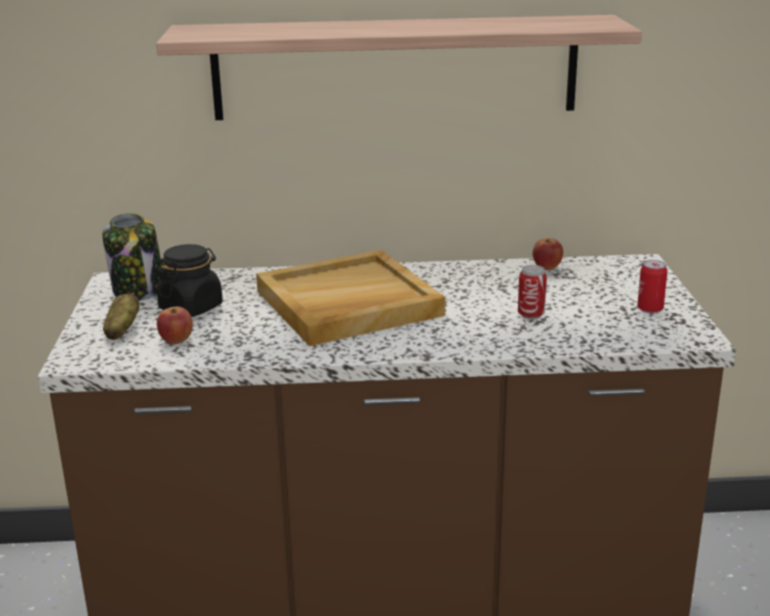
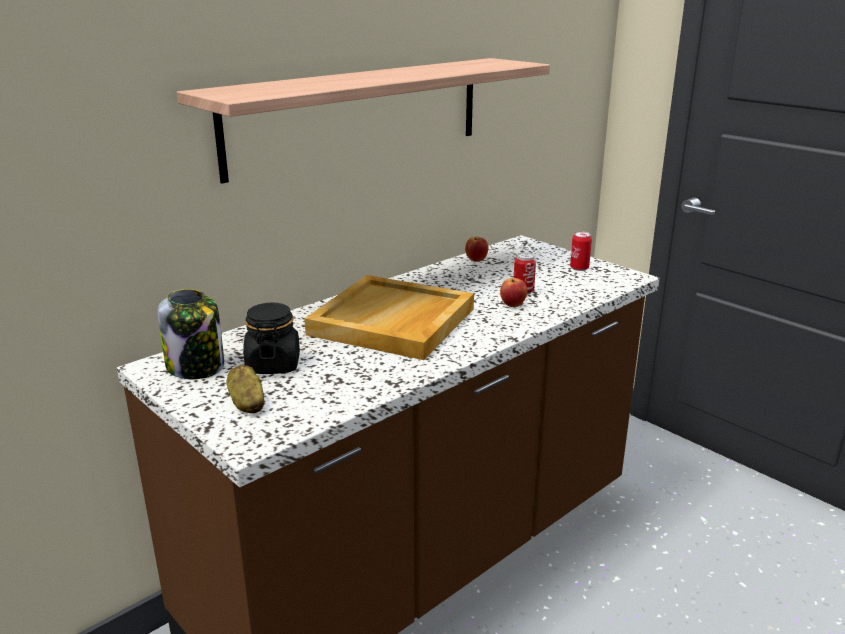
camera: 40 degrees left, 0 degrees up
(176, 341) = (312, 393): apple -> apple (513, 304)

